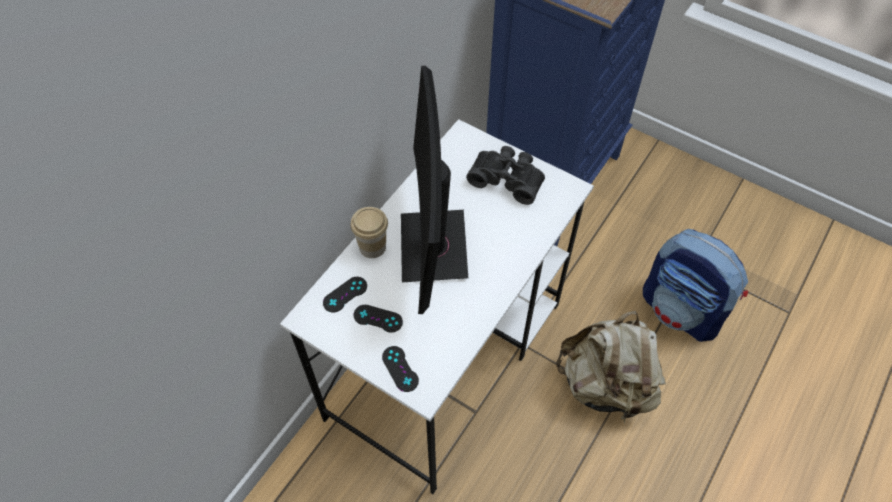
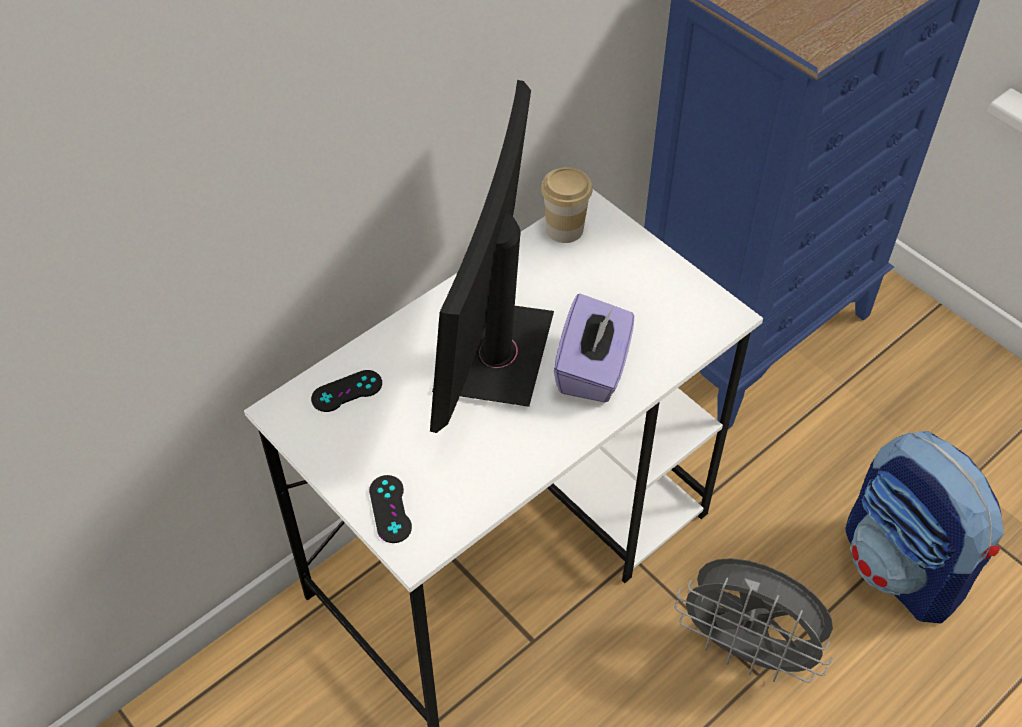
camera: 15 degrees right, 5 degrees down
(372, 247) = (407, 335): cup -> cup (564, 229)
(378, 318) = (382, 434): black game controller -> none
(499, 243) = (593, 369): none -> purple tissue box
(507, 178) = (635, 282): black binoculars -> none
(606, 385) = (747, 650): beige backpack -> grey fan

